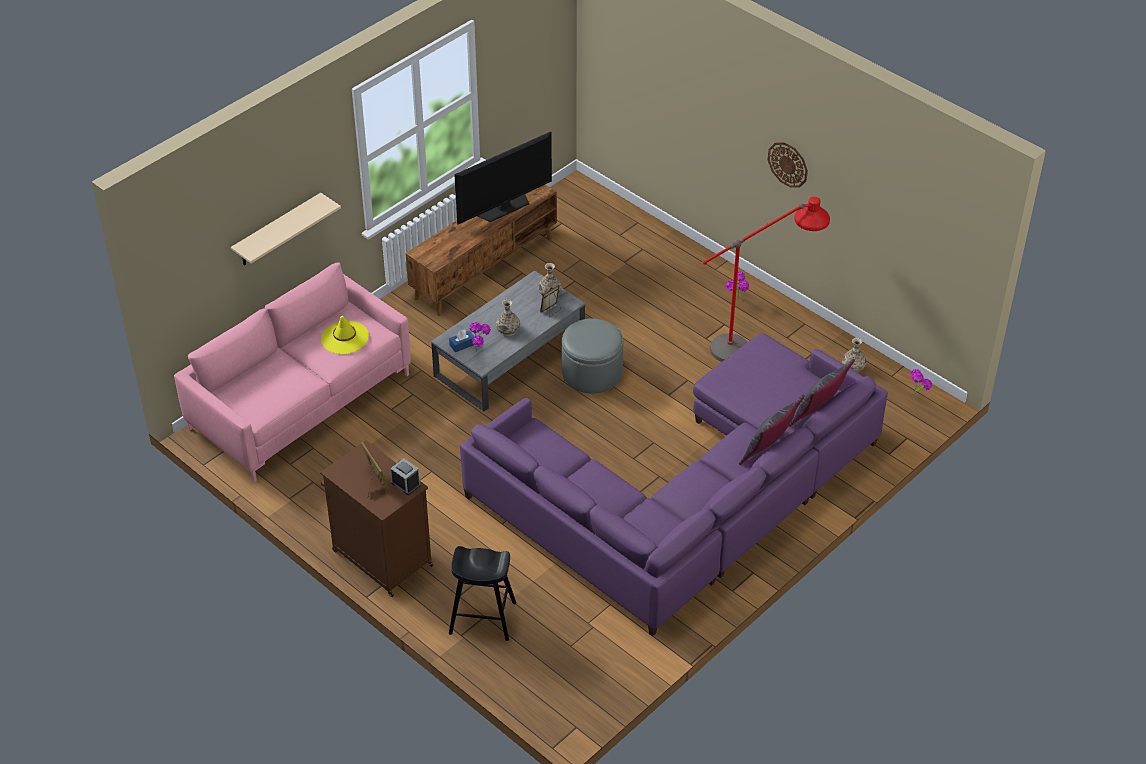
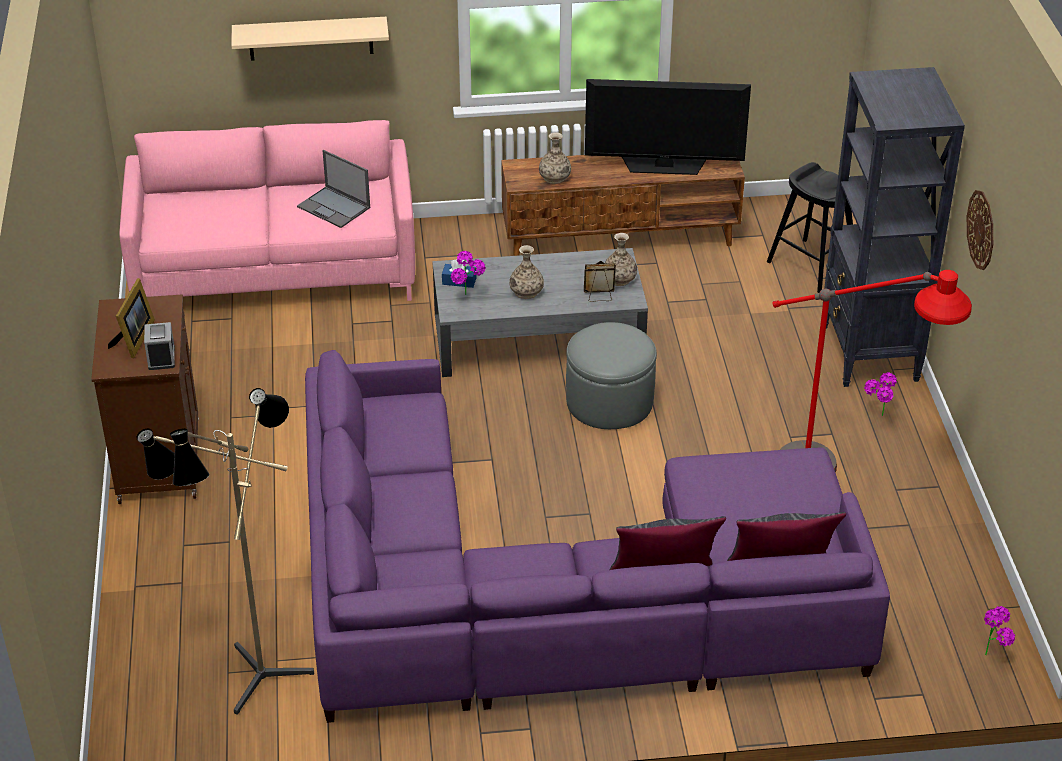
camera: 40 degrees right, 5 degrees down
(345, 338) = (334, 207): yellow hat -> laptop
(483, 618) = (177, 583): black stool -> black stool (812, 266)
(584, 639) = (251, 675): none -> floor lamp
(694, 266) = (869, 354): none -> black bookcase
(853, 367) = (946, 570): vase -> vase (554, 177)

